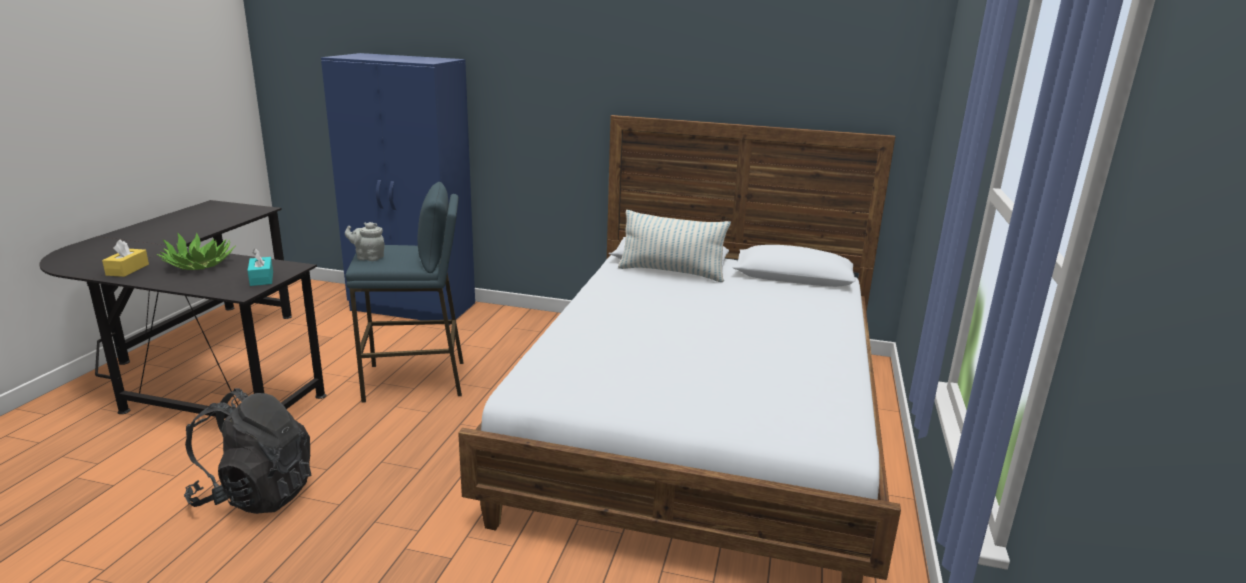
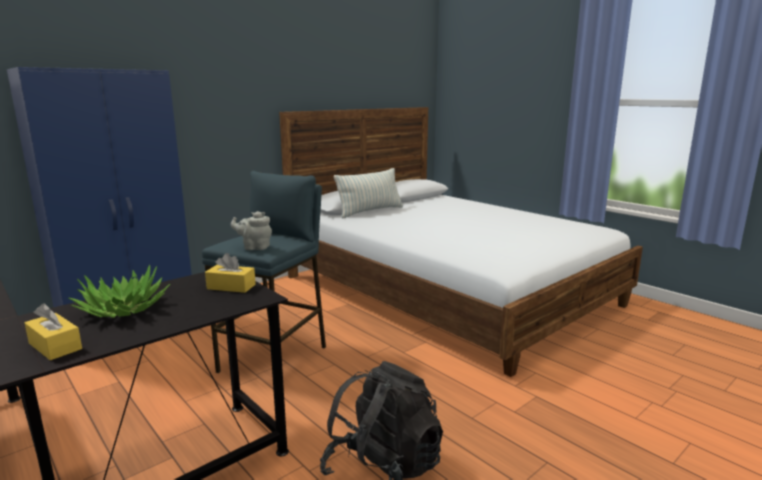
camera: 55 degrees left, 5 degrees down
(261, 278) = (231, 287): turquoise tissue box -> yellow tissue box
(368, 257) = (254, 247): grey teapot -> grey teapot turned 45 degrees clockwise

